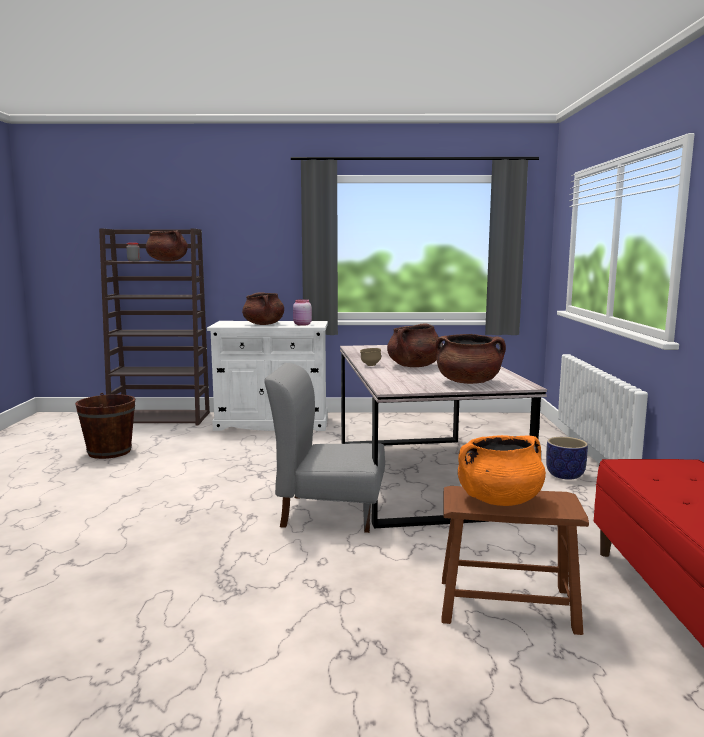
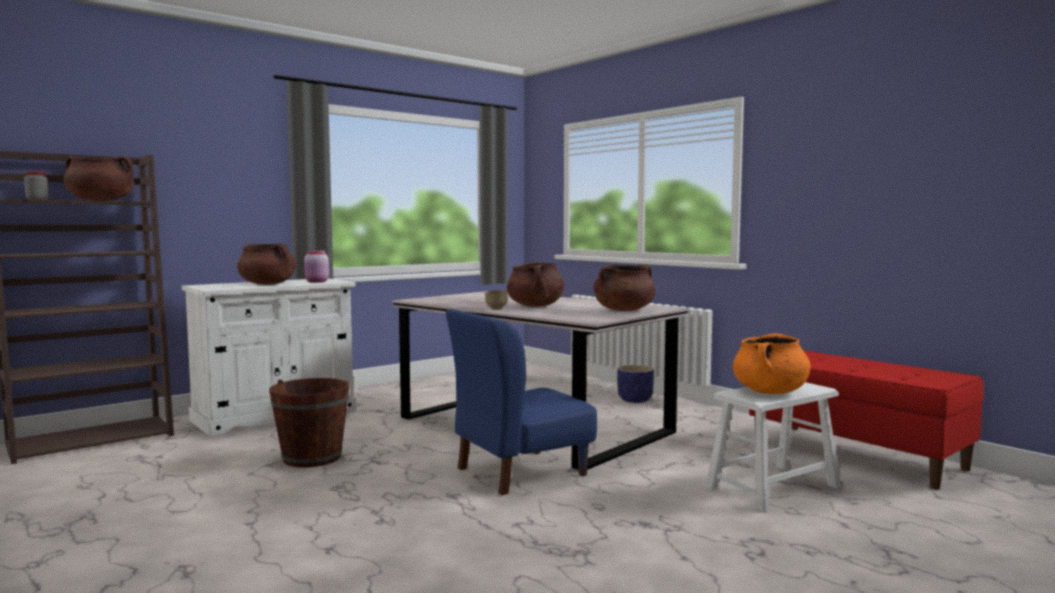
camera: 40 degrees left, 5 degrees down
(109, 452) = (101, 489): brown bucket -> brown bucket (312, 457)
(329, 512) = (519, 471): grey chair -> blue chair
(506, 604) = (772, 487): brown stool -> white stool

